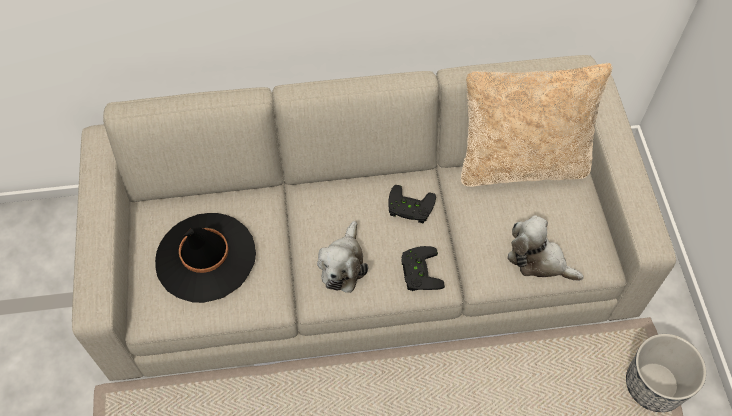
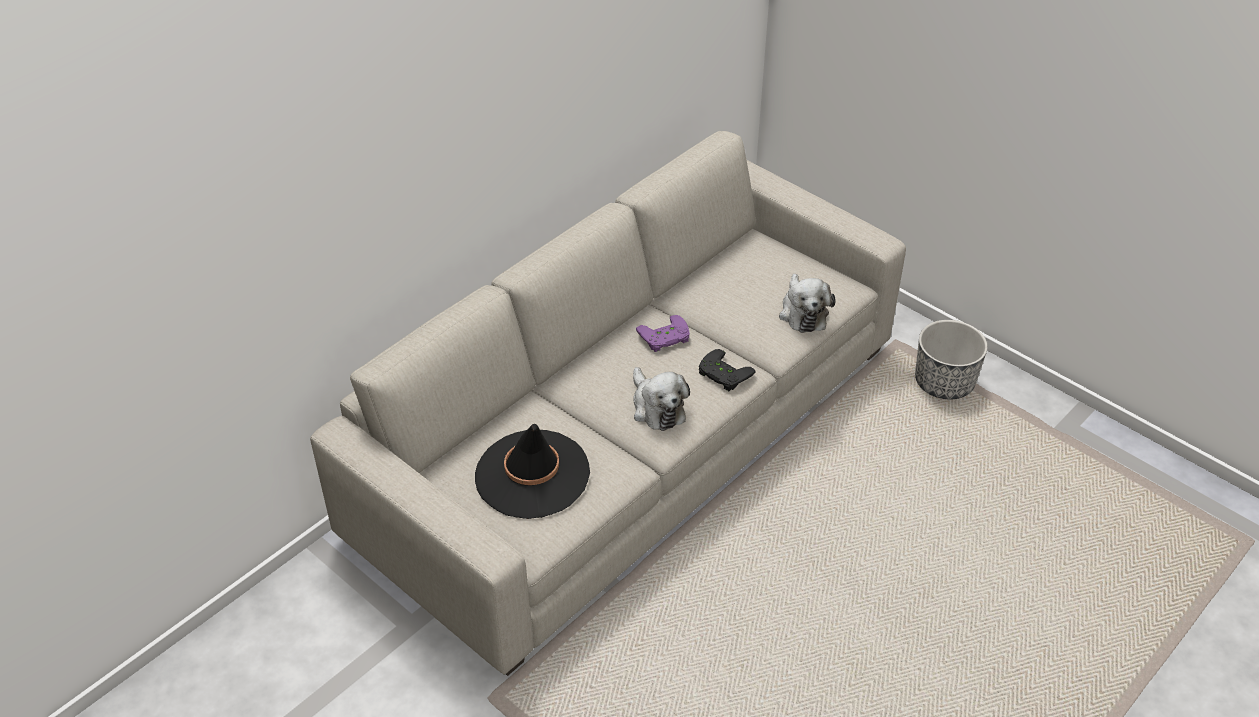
camera: 40 degrees left, 15 degrees down
(409, 208) = (665, 338): black game controller -> purple game controller
(522, 166) = (720, 260): beige pillow -> none
(538, 259) = (803, 312): plush toy -> plush toy turned 90 degrees counterclockwise

